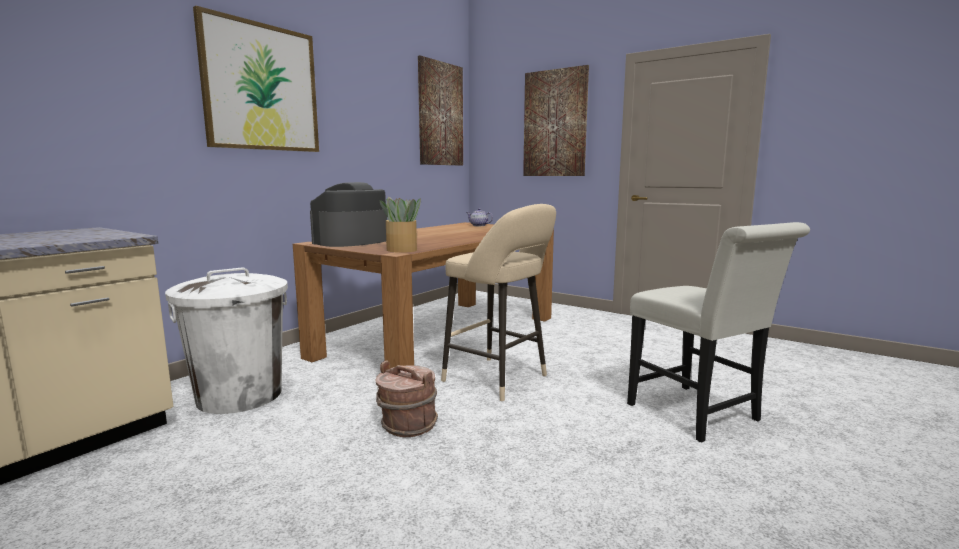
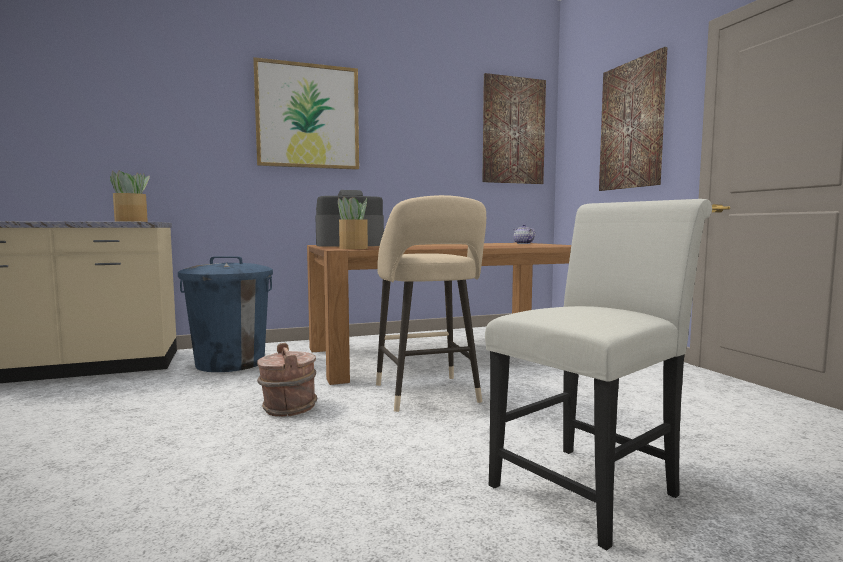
camera: 35 degrees right, 5 degrees down
(92, 235) = (132, 221): none -> potted plant
(240, 395) = (230, 363): white trash can -> blue trash can
(700, 416) = (591, 486): white chair -> white chair turned 135 degrees counterclockwise

